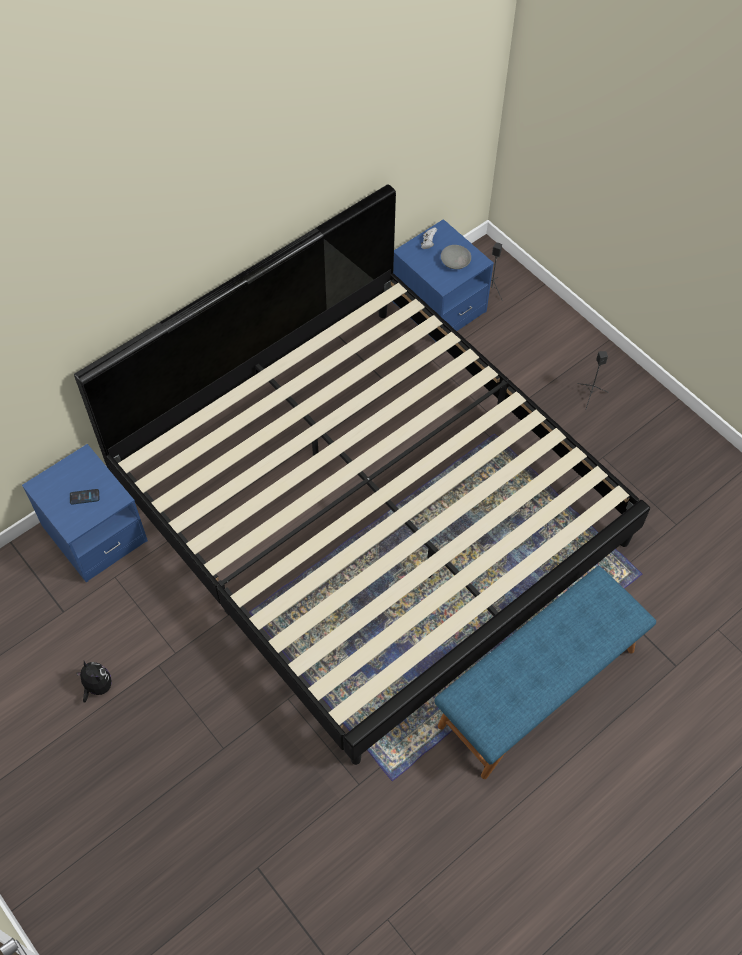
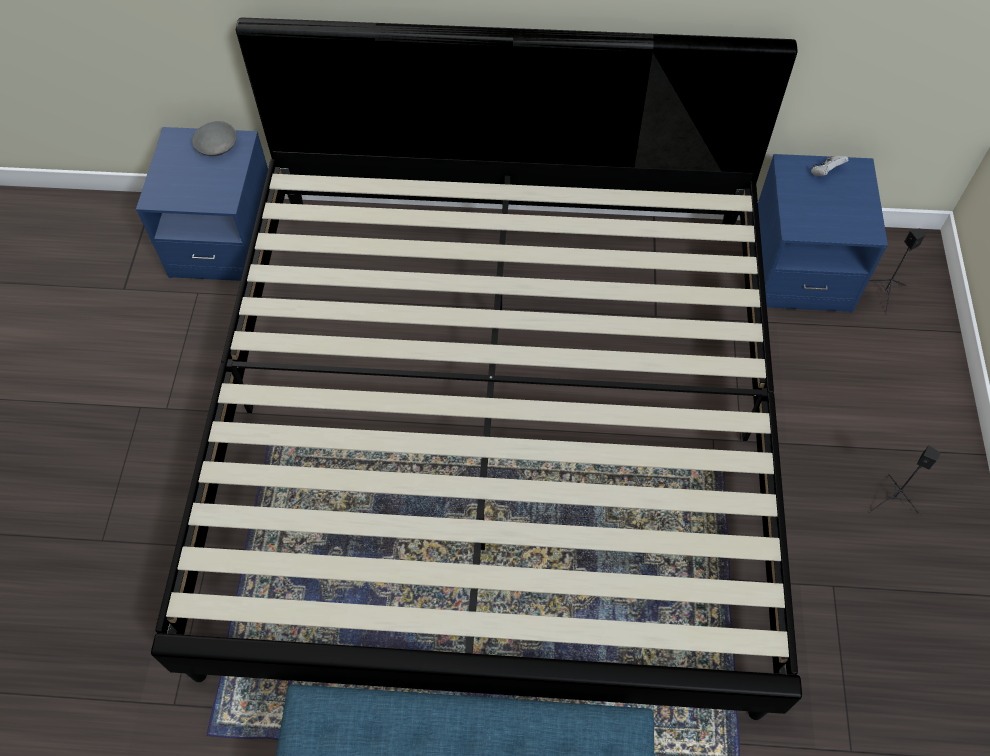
camera: 45 degrees right, 0 degrees up
(84, 497) = (198, 177): phone -> none
(97, 686) = (72, 380): plush toy -> none
(455, 262) = (838, 213): grey bowl -> grey bowl (217, 146)

